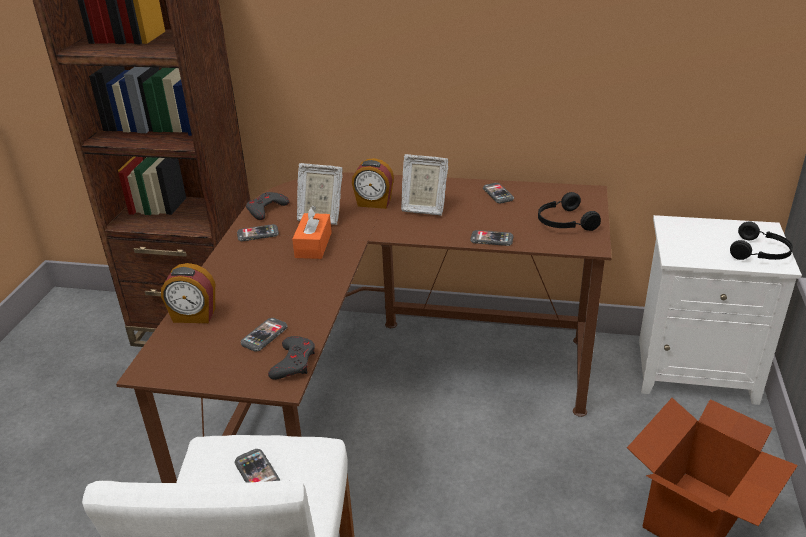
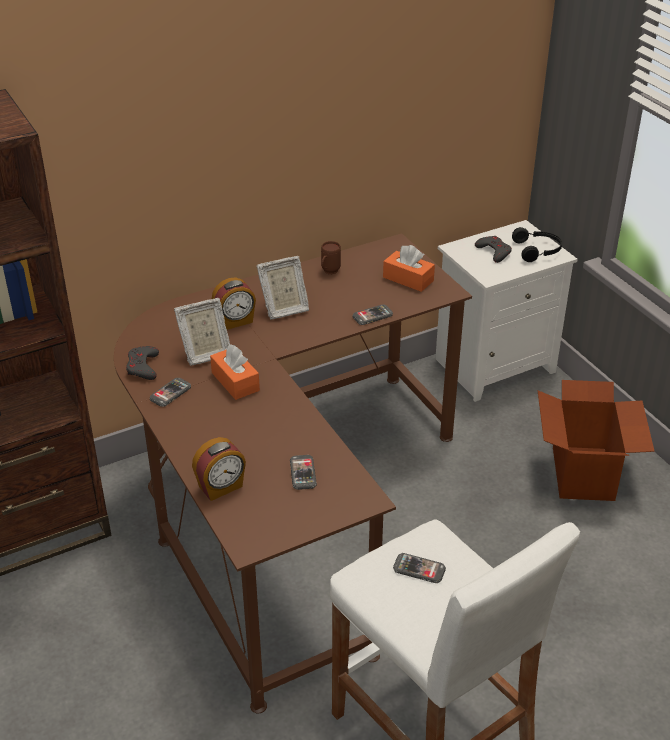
camera: 40 degrees left, 5 degrees up
(293, 362) = (353, 481): grey game controller -> grey game controller (494, 252)
(498, 194) = (328, 272): phone -> brown mug
(564, 222) = (408, 279): black headphones -> orange tissue box

